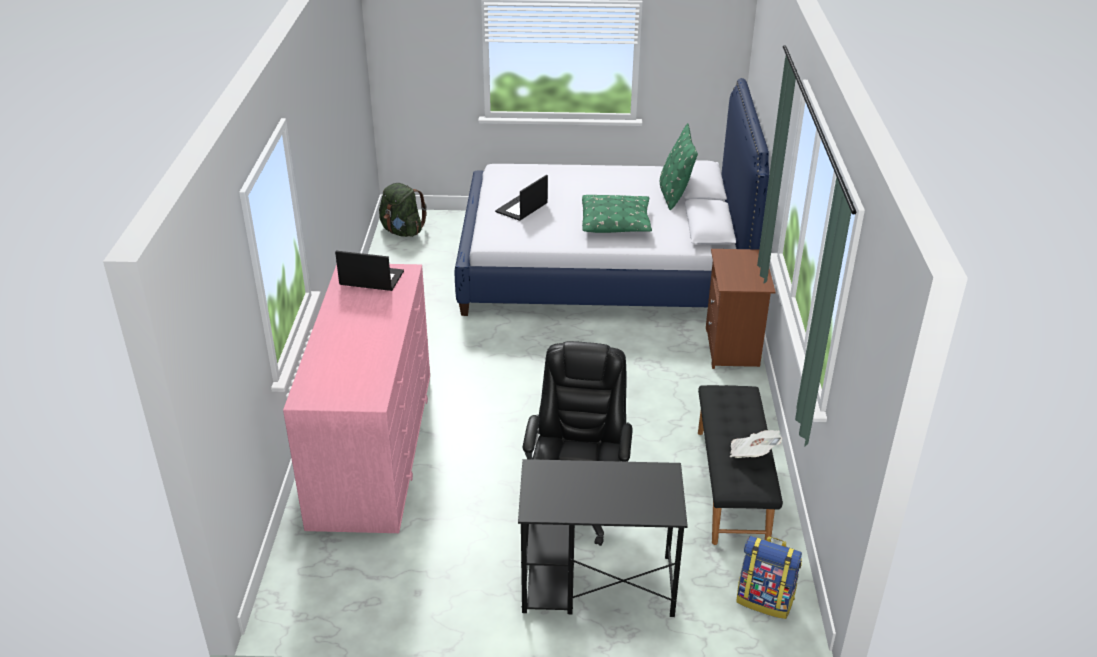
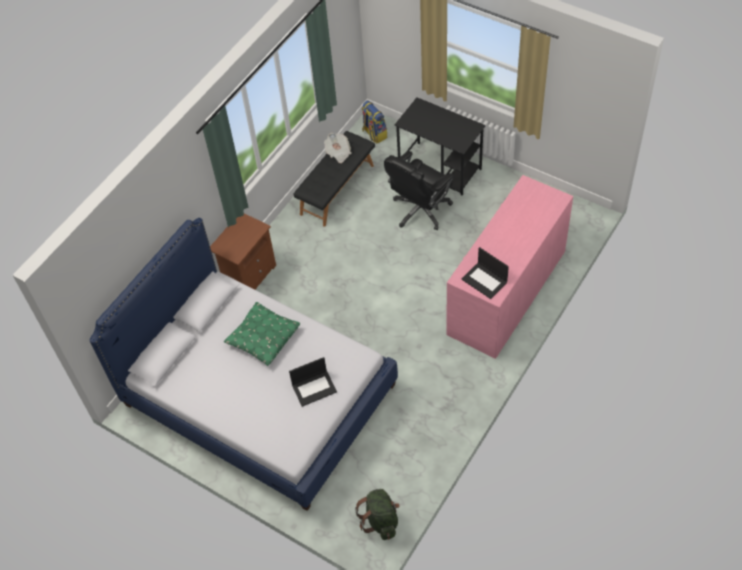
camera: 145 degrees left, 20 degrees up
(674, 194) = (192, 354): green pillow -> none

